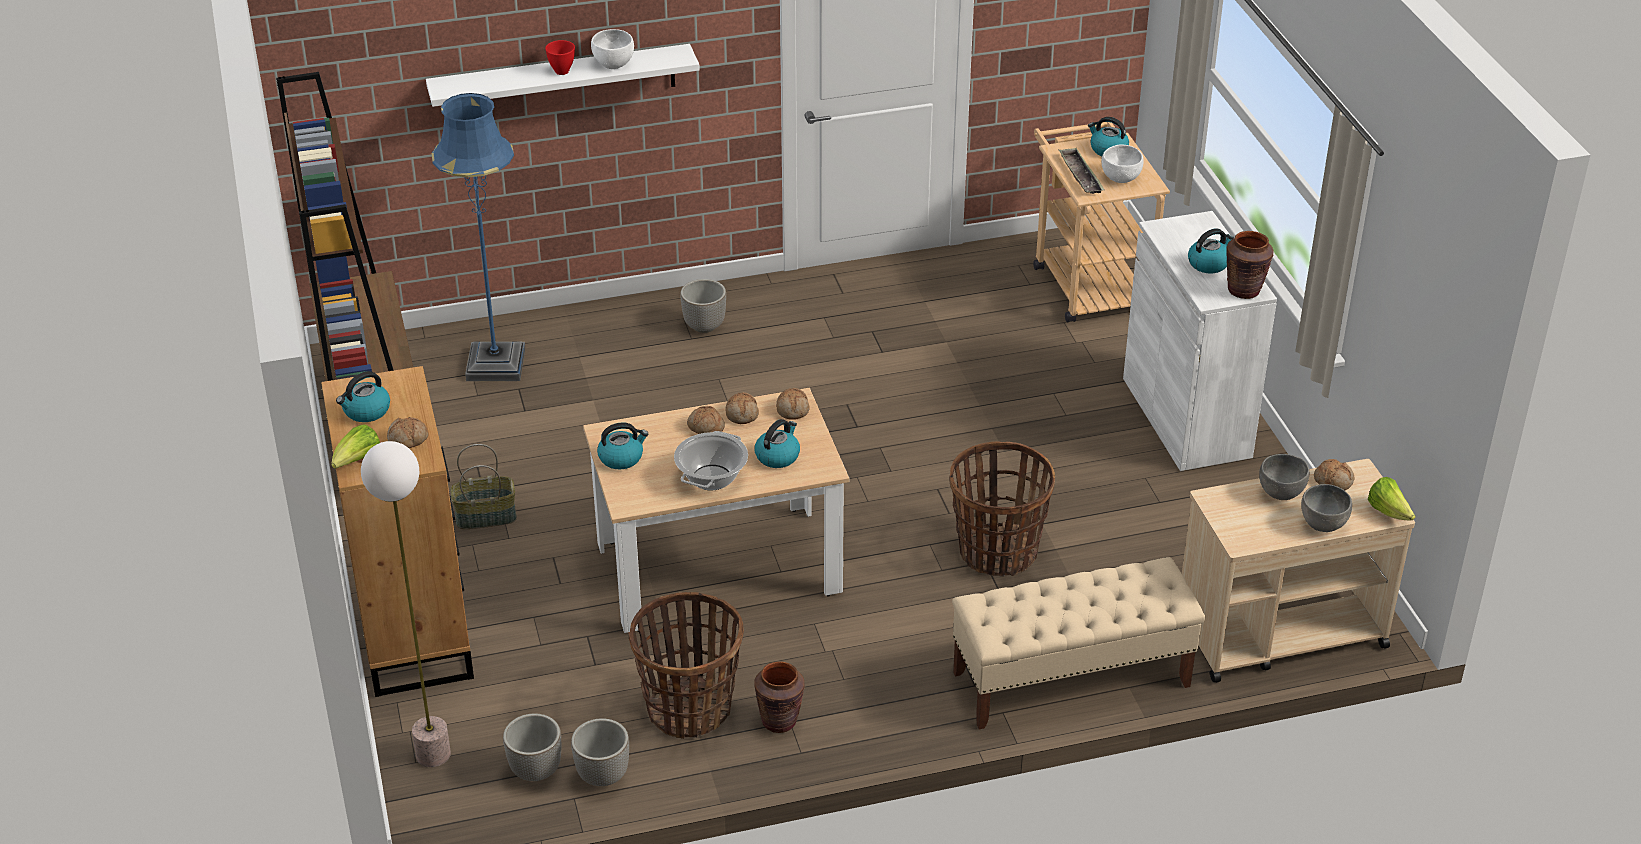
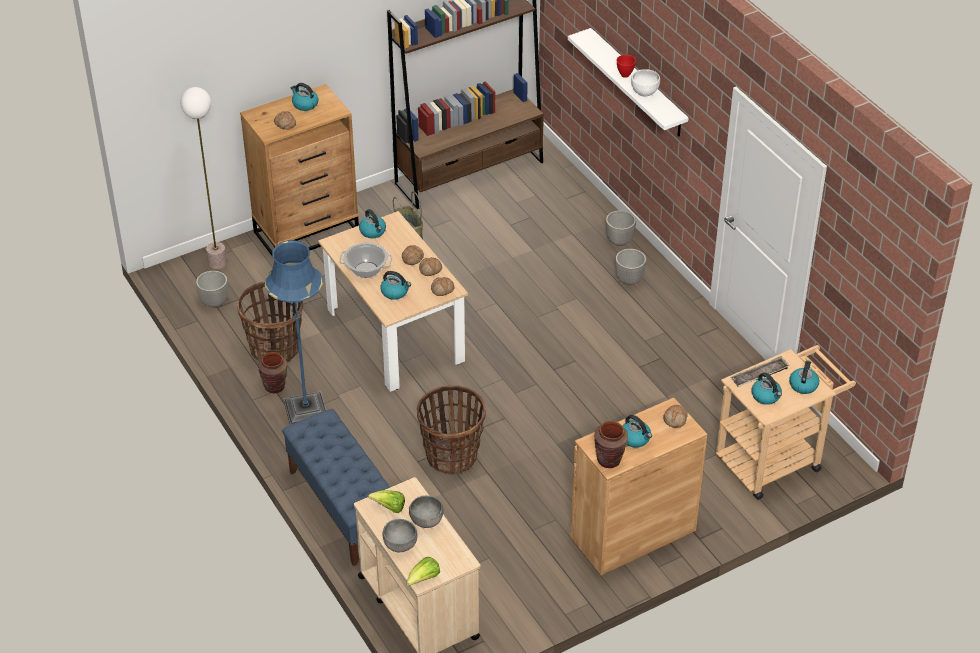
camera: 75 degrees right, 5 degrees up
(357, 461) = (262, 112): lettuce -> lettuce (389, 507)
(495, 364) = (549, 202): blue floor lamp -> blue floor lamp (306, 412)
(603, 776) = (216, 328): planter -> planter (619, 241)
(1070, 680) = (343, 507): beige bench -> blue bench
(1120, 178) = (766, 396): white bowl -> kettle
(1186, 417) = (633, 534): white cabinet -> brown cabinet
(1333, 481) = (448, 548): bread -> bread (675, 419)

